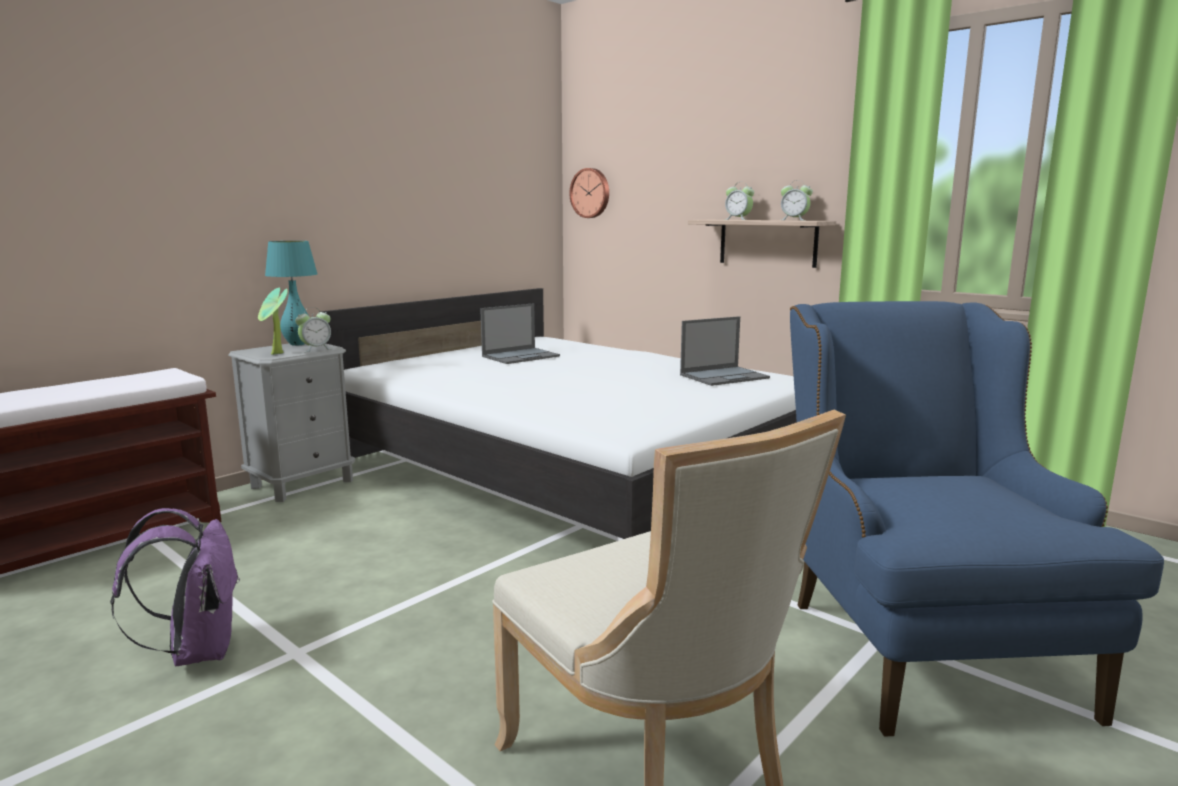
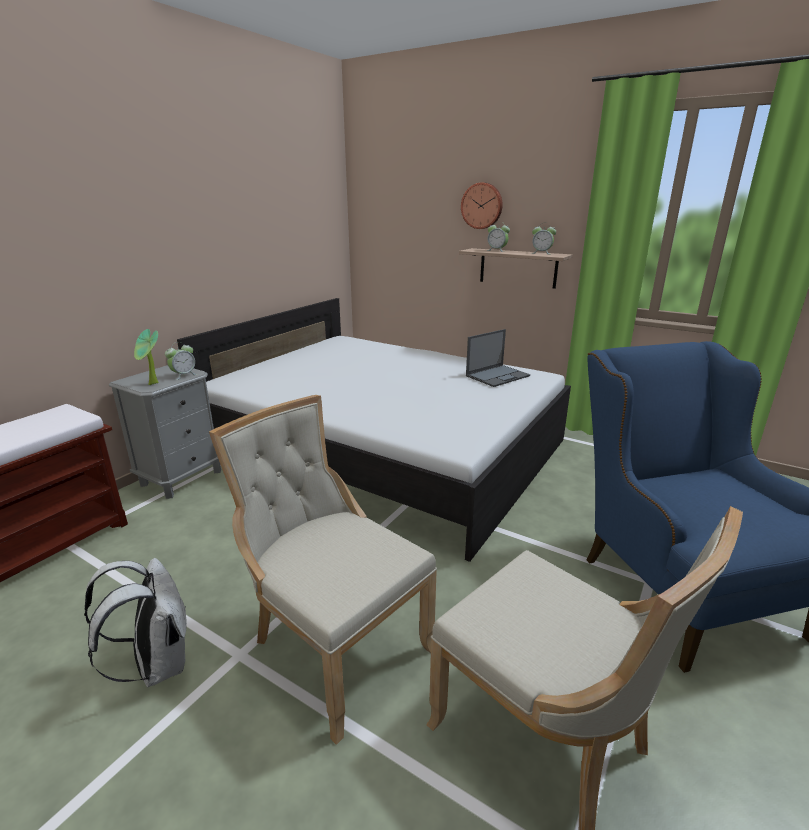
camera: 10 degrees left, 10 degrees up
(197, 651) = (157, 664): purple backpack -> white backpack
(298, 344) = (164, 369): turquoise table lamp -> none
(415, 657) = (335, 645): none -> beige chair
(521, 356) = (337, 361): laptop -> none
(591, 193) = (373, 222): wall clock -> wall clock (482, 206)

